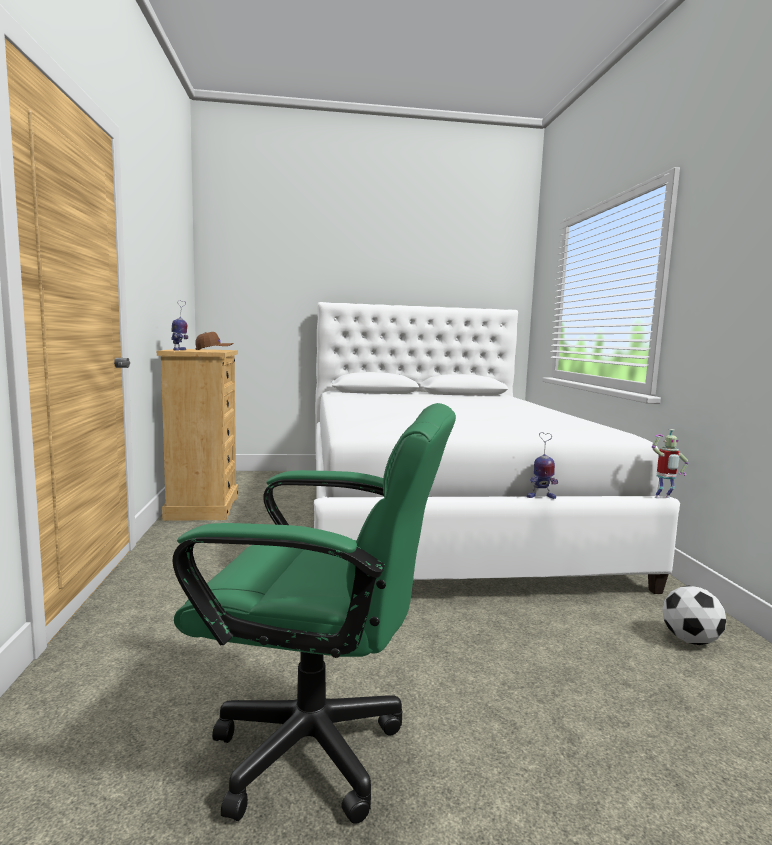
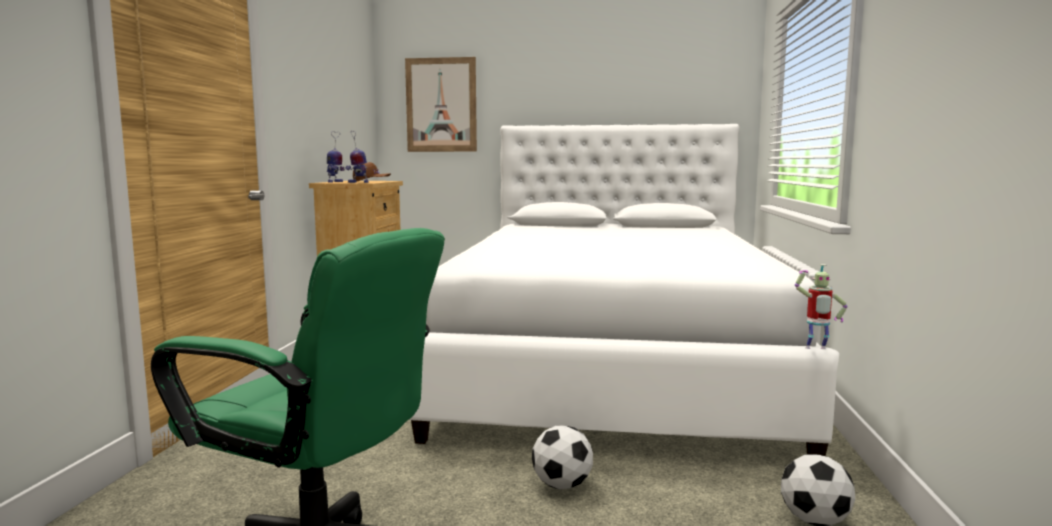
camera: 15 degrees right, 0 degrees up
(259, 280) = (441, 105): none -> picture
(478, 631) = (562, 485): none -> football
(540, 497) = (657, 341): toy robot -> toy robot (358, 182)

